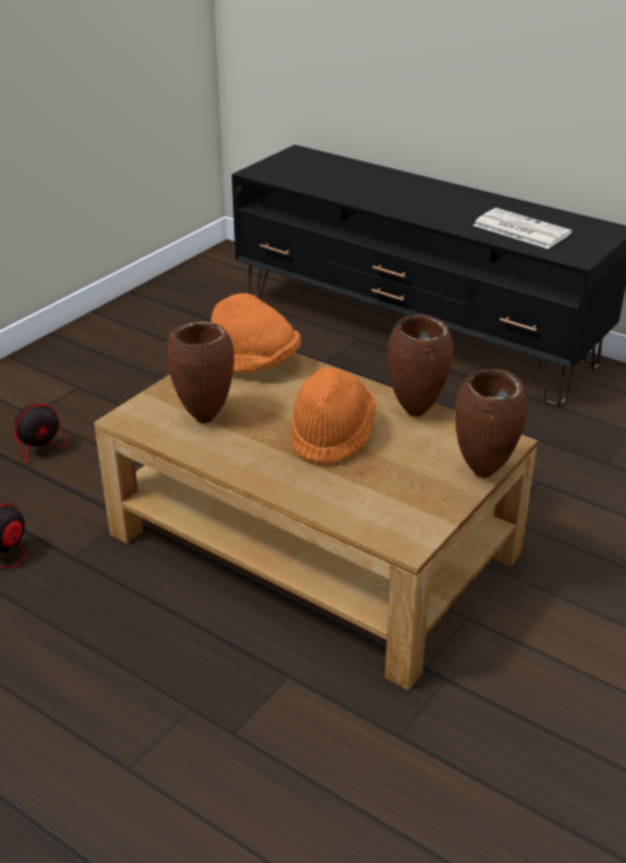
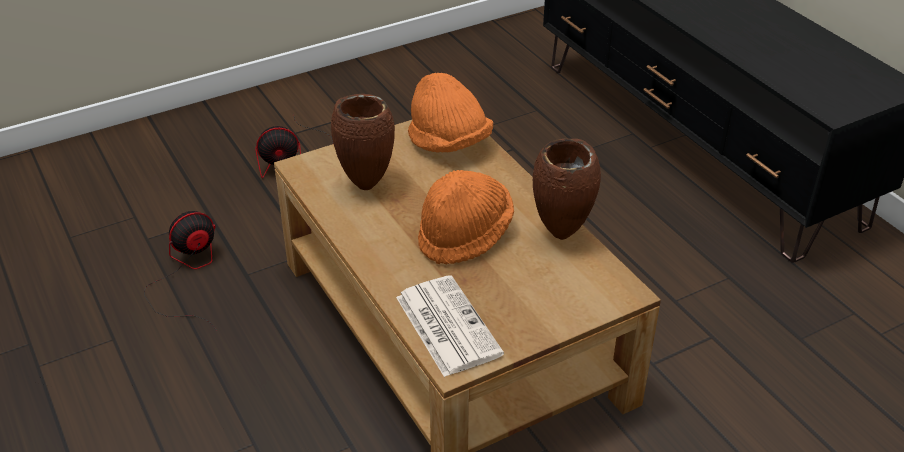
camera: 25 degrees right, 5 degrees up
(484, 473) = (579, 318): brown vase -> none
(520, 229) = (795, 64): newspaper -> newspaper (446, 325)

